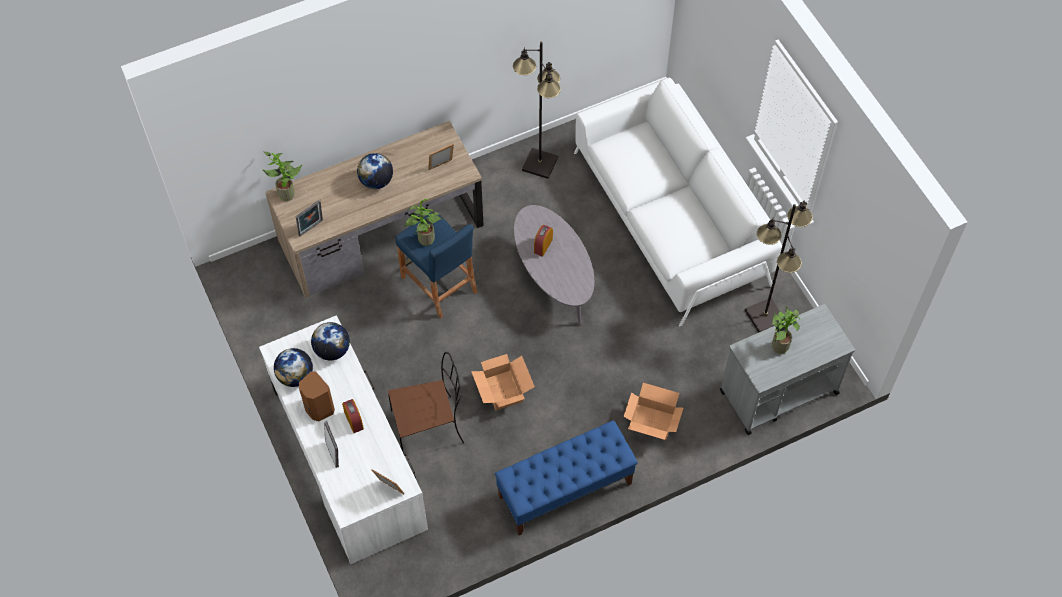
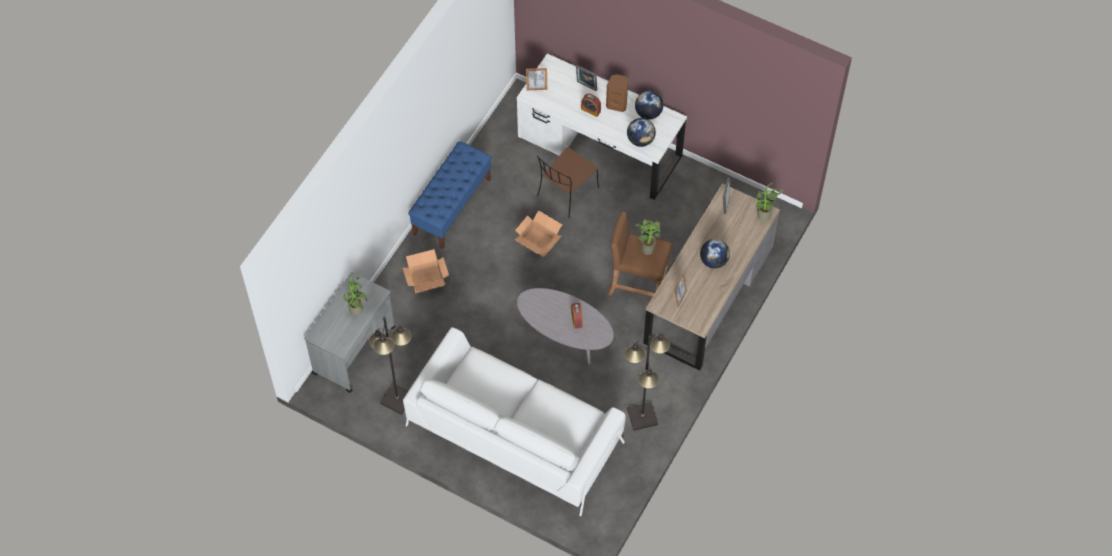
camera: 145 degrees right, 0 degrees up
(439, 284) = (638, 284): blue stool -> brown stool

